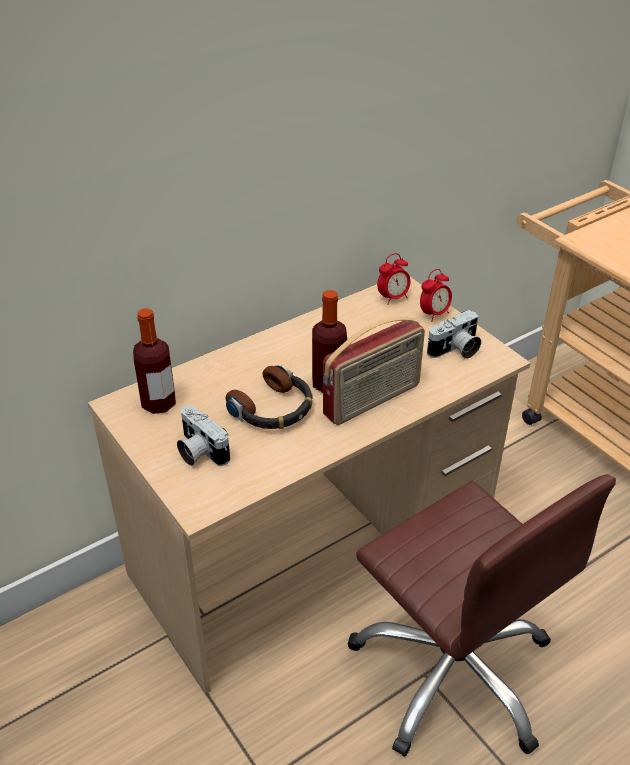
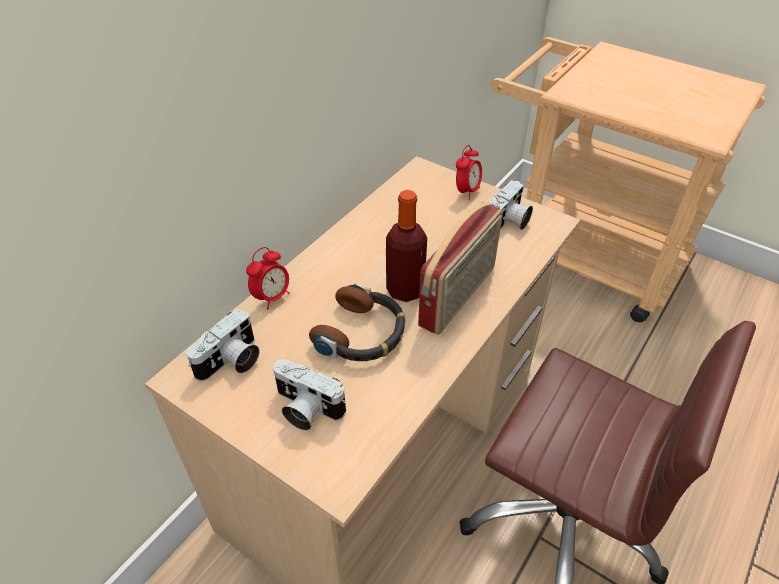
camera: 20 degrees left, 5 degrees up
(159, 403) = (231, 362): bottle -> camera
(393, 298) = (419, 183): alarm clock -> alarm clock (272, 297)

